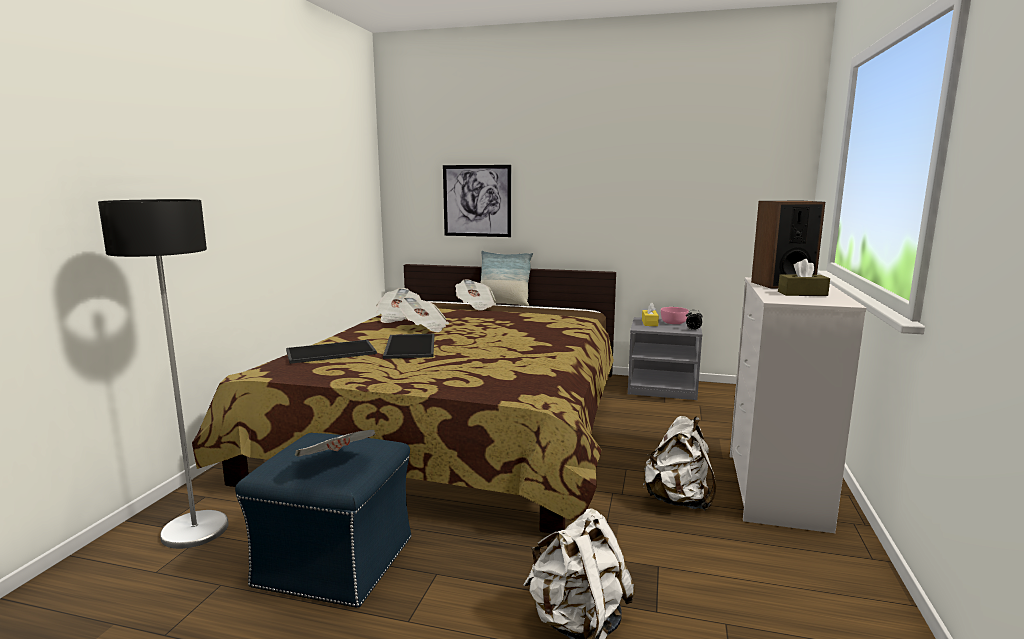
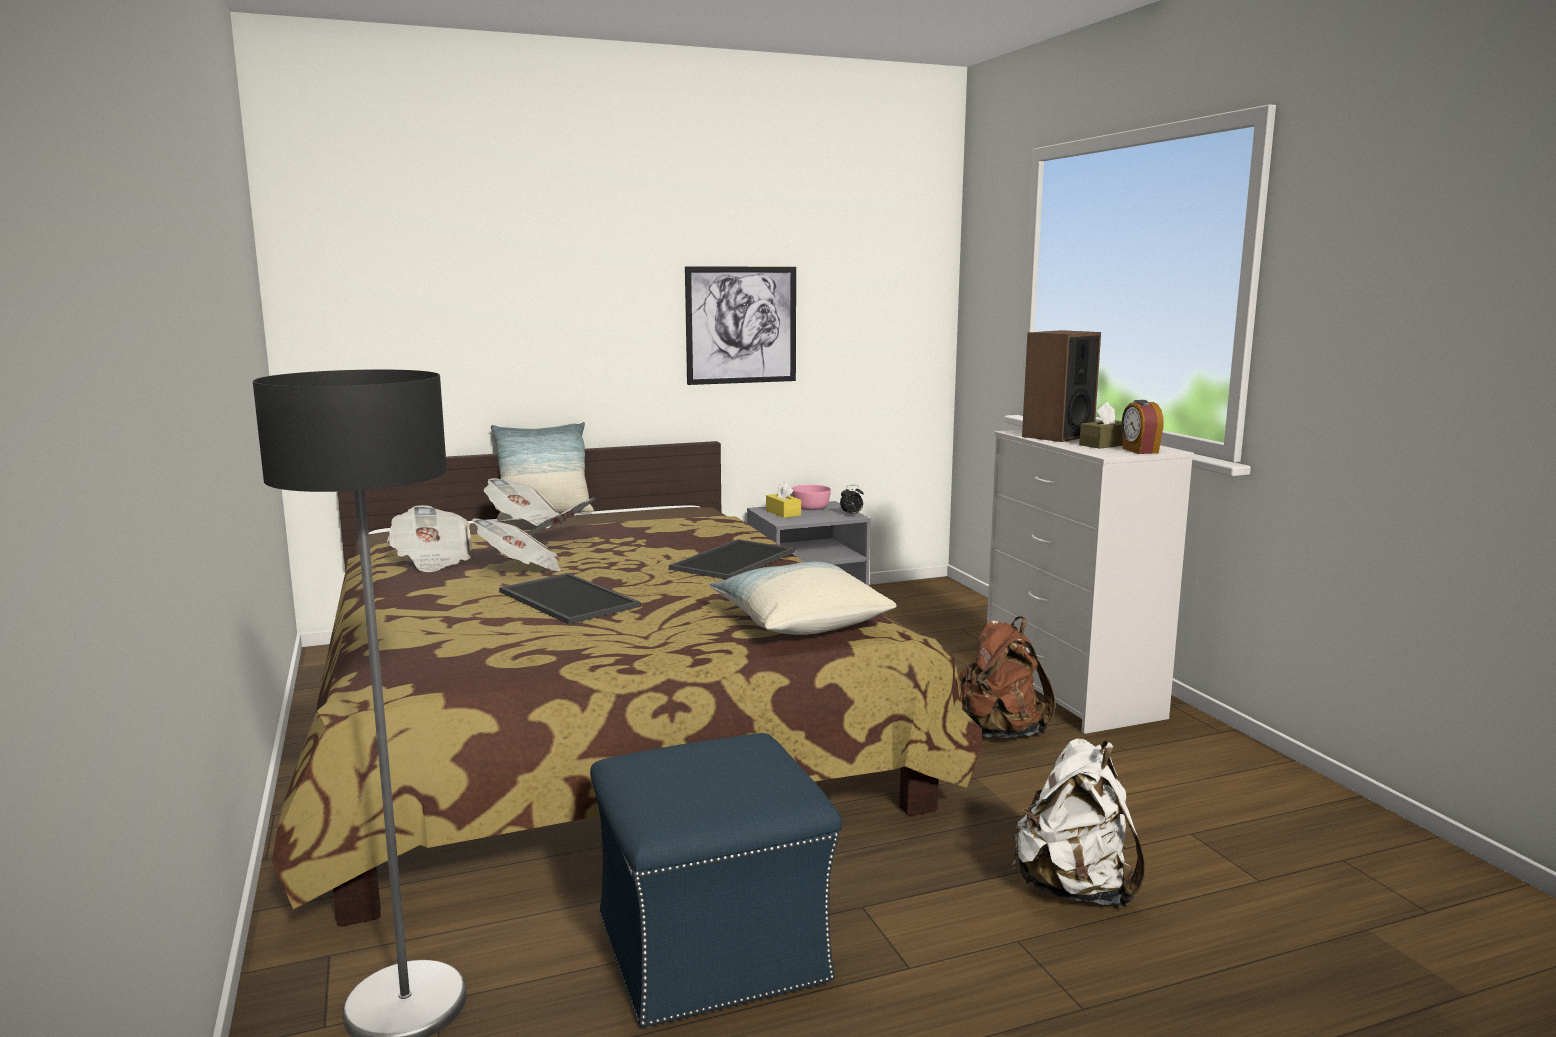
camera: 35 degrees left, 0 degrees up
(330, 352) = (453, 633): tray -> tray (734, 561)
(336, 464) = (750, 780): newspaper -> newspaper (558, 539)
(477, 201) = (475, 338): picture -> picture (741, 325)
(494, 383) = (799, 622): none -> pillow
(678, 500) = (999, 732): white backpack -> brown backpack
(815, 301) = (1139, 451): none -> alarm clock

